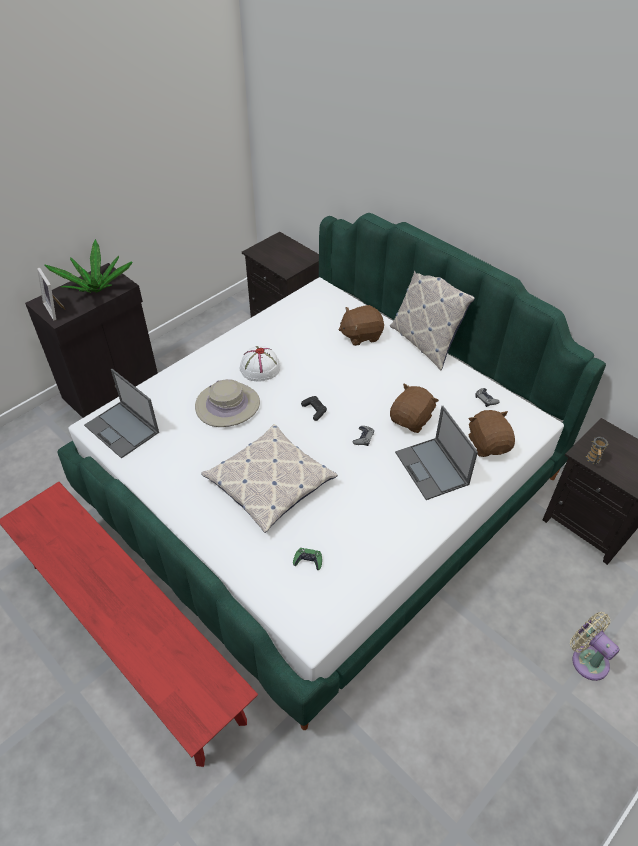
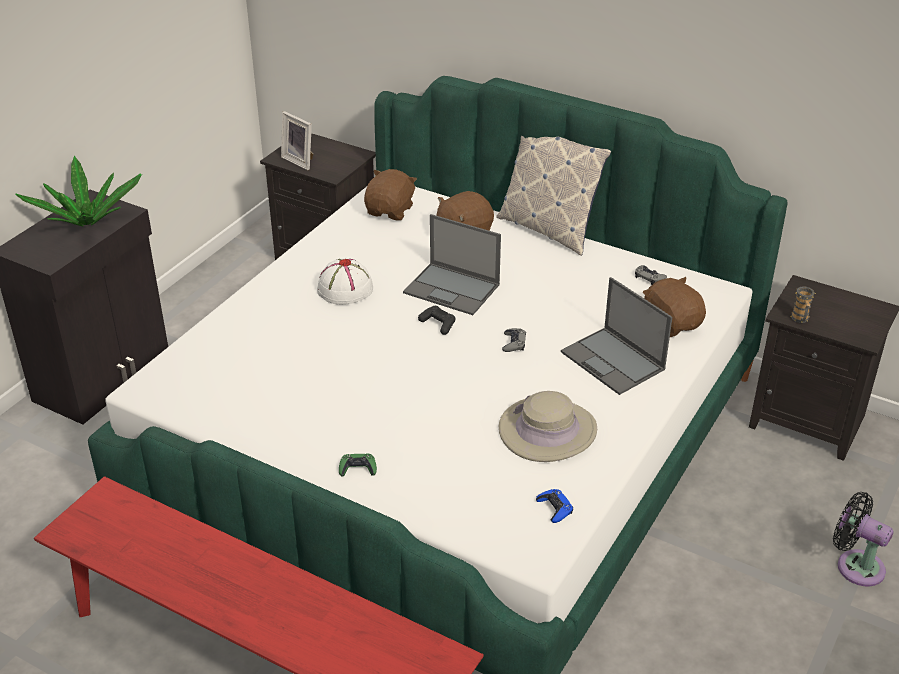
camera: 15 degrees left, 10 degrees down
(55, 309) = (40, 253): picture frame -> picture frame (300, 160)
(122, 429) = (186, 387): laptop -> laptop (453, 289)
(227, 405) = (319, 337): beige hat -> beige hat (547, 430)
(270, 482) = (414, 411): pillow -> none
(308, 560) = (499, 484): green game controller -> green game controller (357, 468)
(341, 592) = (554, 508): none -> blue game controller
(411, 419) = (566, 314): brown plush toy -> brown plush toy (390, 211)
(587, 659) = (855, 565): beige fan -> black fan

